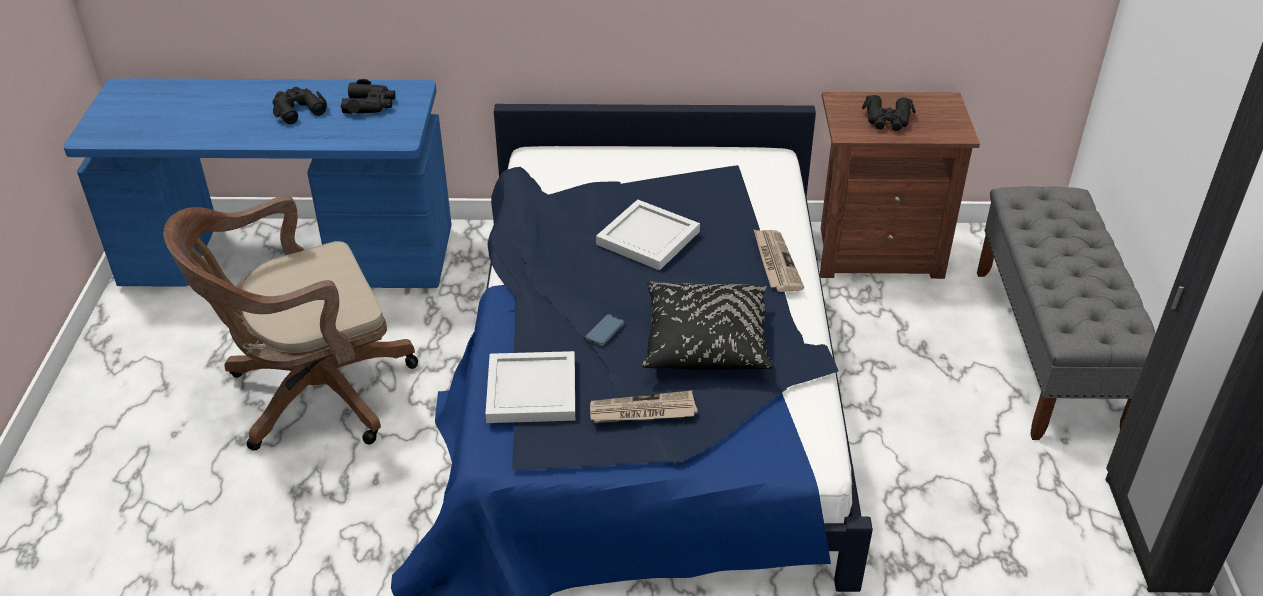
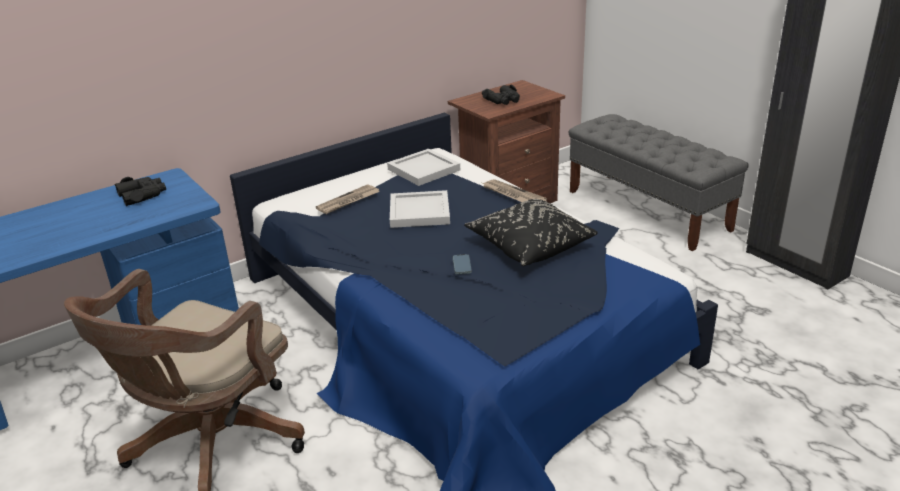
camera: 35 degrees left, 10 degrees down
(297, 109) = (80, 217): black binoculars -> none
(530, 389) = (454, 318): white tray -> white tray (422, 170)
(642, 411) = (543, 295): newspaper -> newspaper (348, 201)

